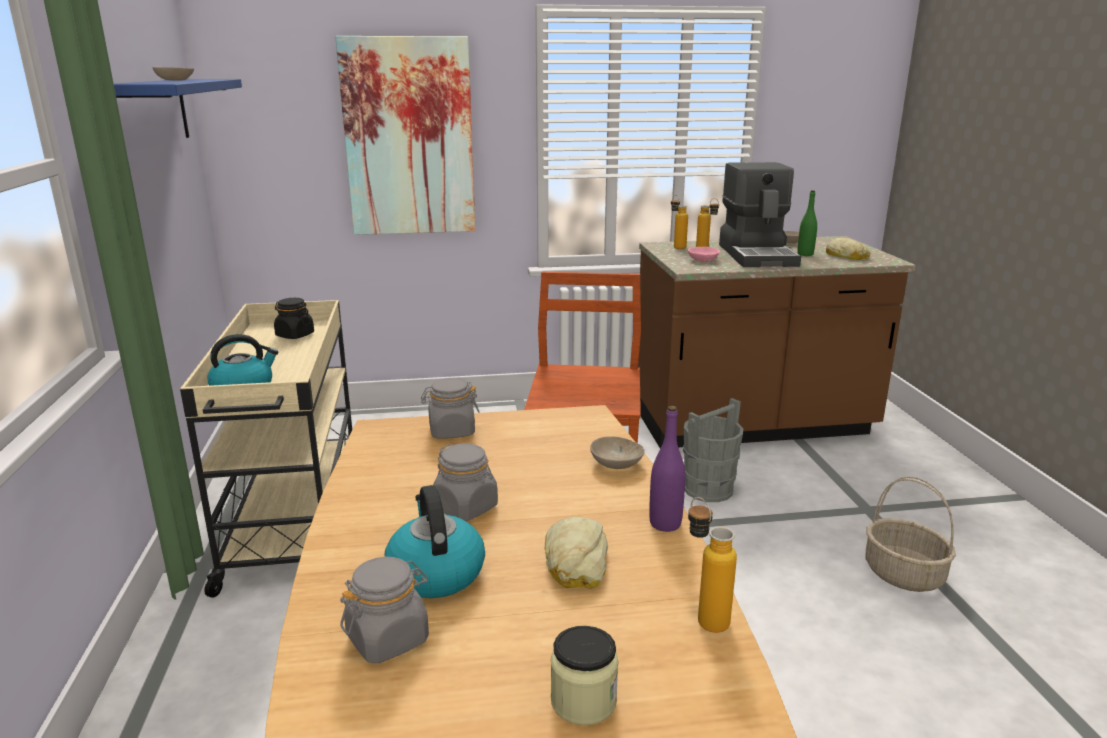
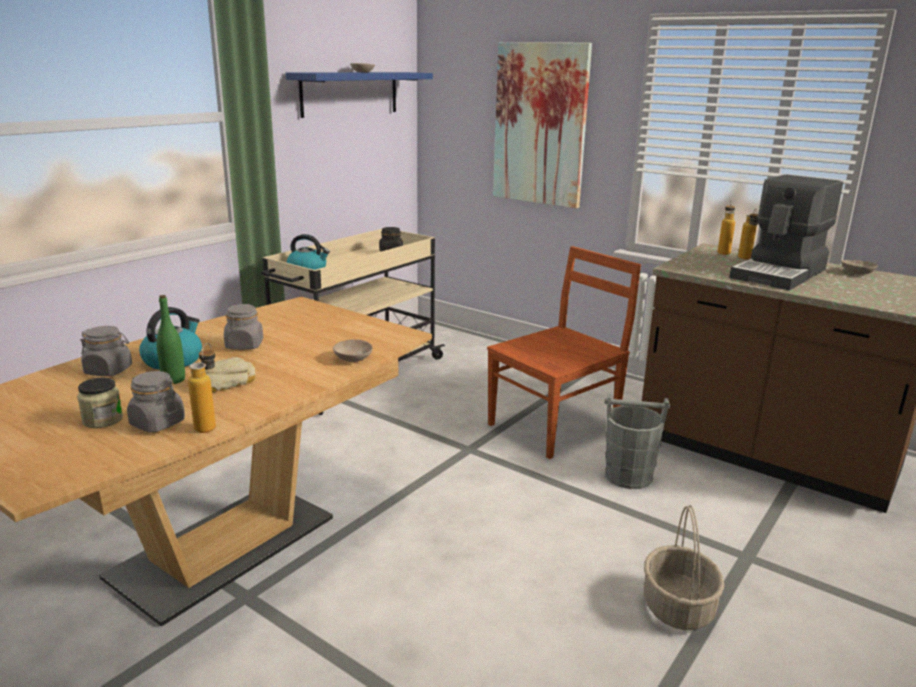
camera: 45 degrees right, 0 degrees up
(451, 431) = (324, 315): grey jar -> grey jar (157, 423)
(665, 524) = (298, 390): purple bottle -> none
(702, 260) = (711, 265): pink bowl -> none
(805, 254) = (834, 284): green bottle -> green bottle (173, 380)
(846, 255) = (879, 295): bread -> none

